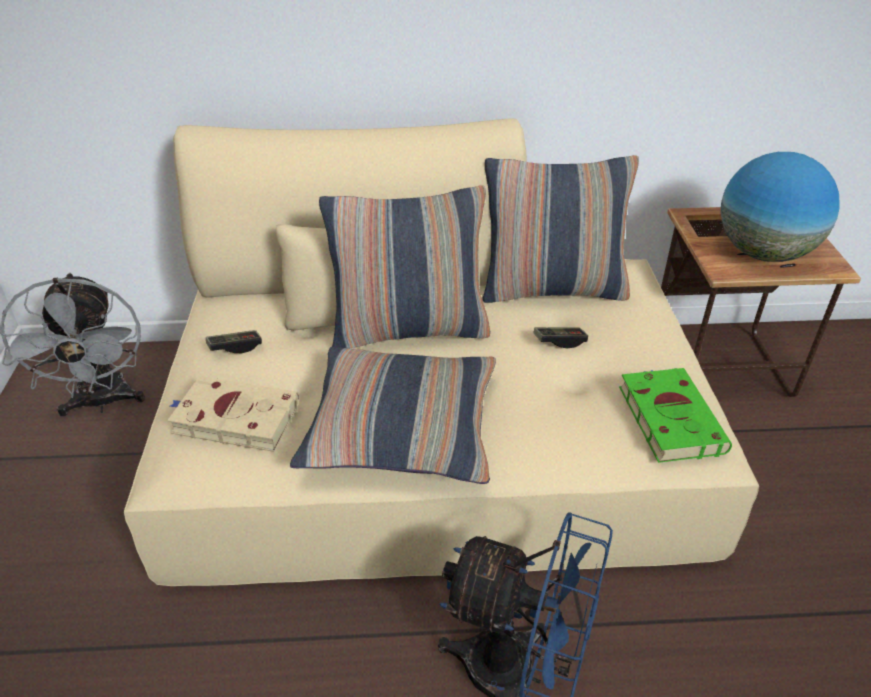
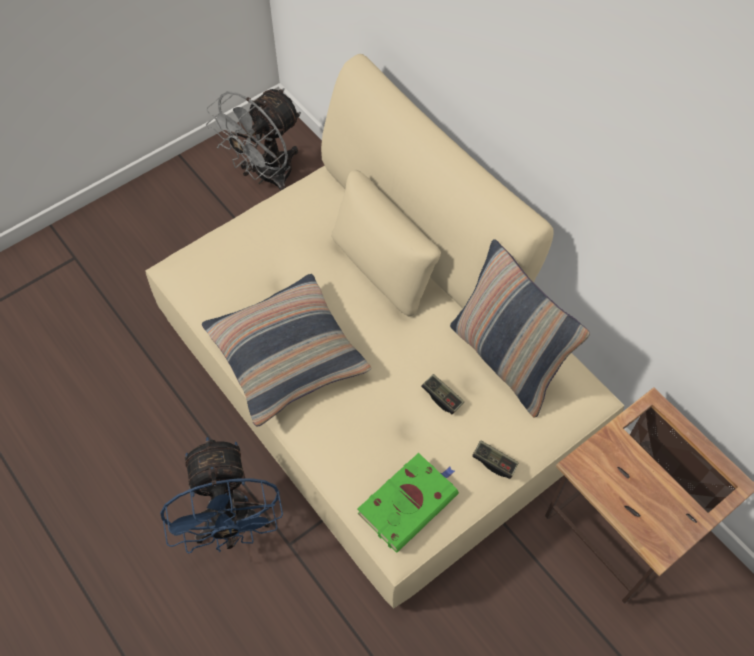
camera: 55 degrees right, 20 degrees up
(233, 418) = (231, 268): beige book -> none
(235, 347) = (289, 223): game controller -> game controller (494, 462)
(409, 330) = (383, 302): pillow -> none
(763, 253) = (635, 486): globe -> none

